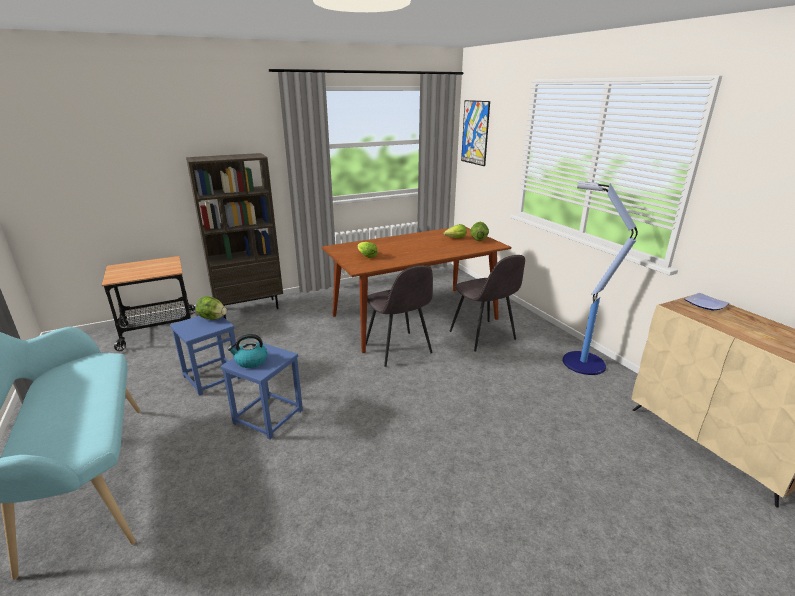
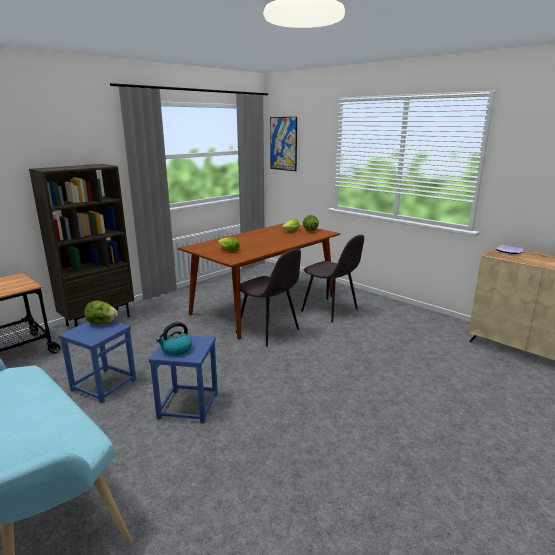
camera: 20 degrees left, 5 degrees down
(581, 362) = (415, 317): floor lamp -> none

